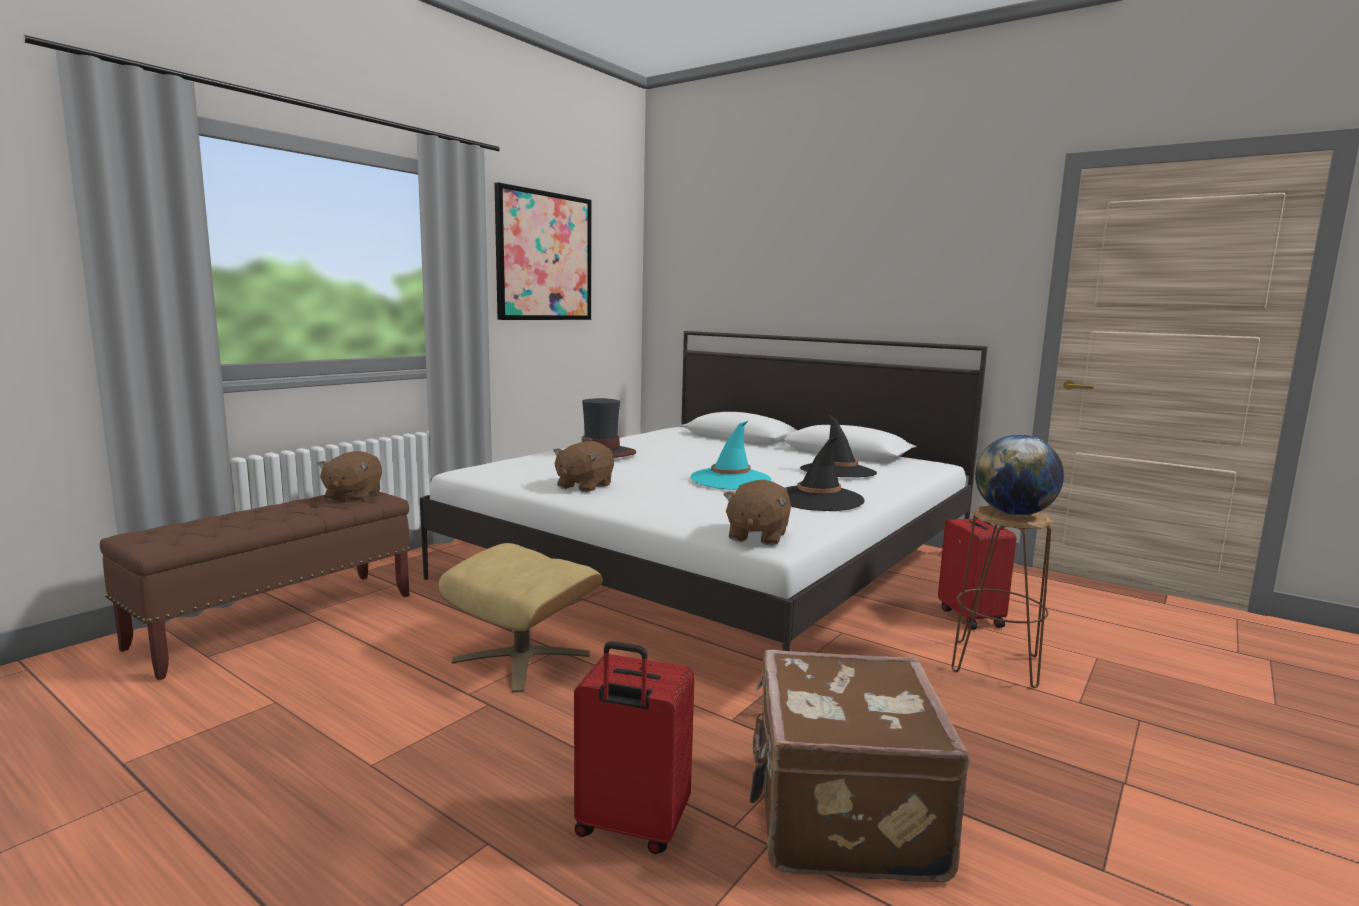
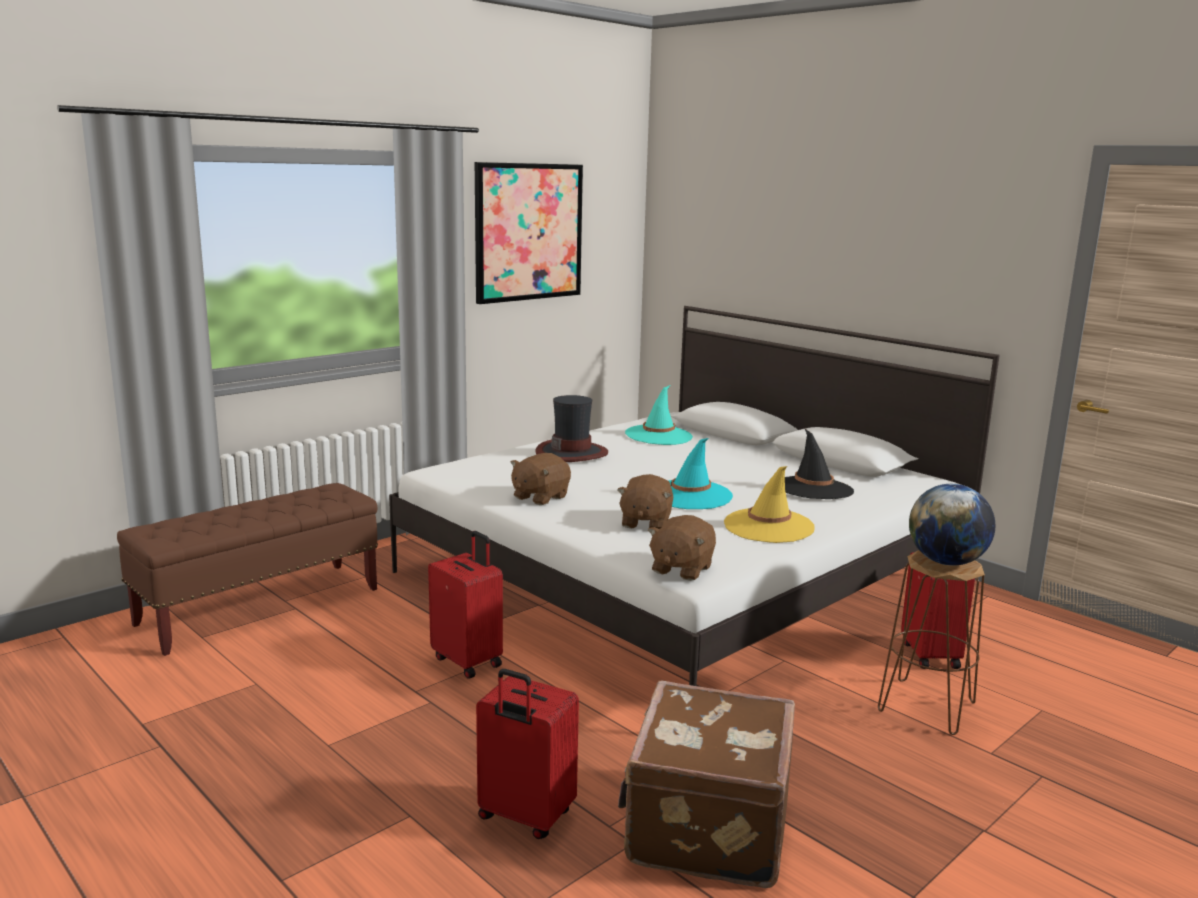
camera: 10 degrees right, 5 degrees up
(352, 496) = (326, 494): brown plush toy -> brown plush toy (645, 522)
(522, 658) = (468, 661): beige ottoman -> red suitcase
(675, 441) = (658, 436): none -> turquoise hat
(818, 499) = (768, 526): black hat -> yellow hat

